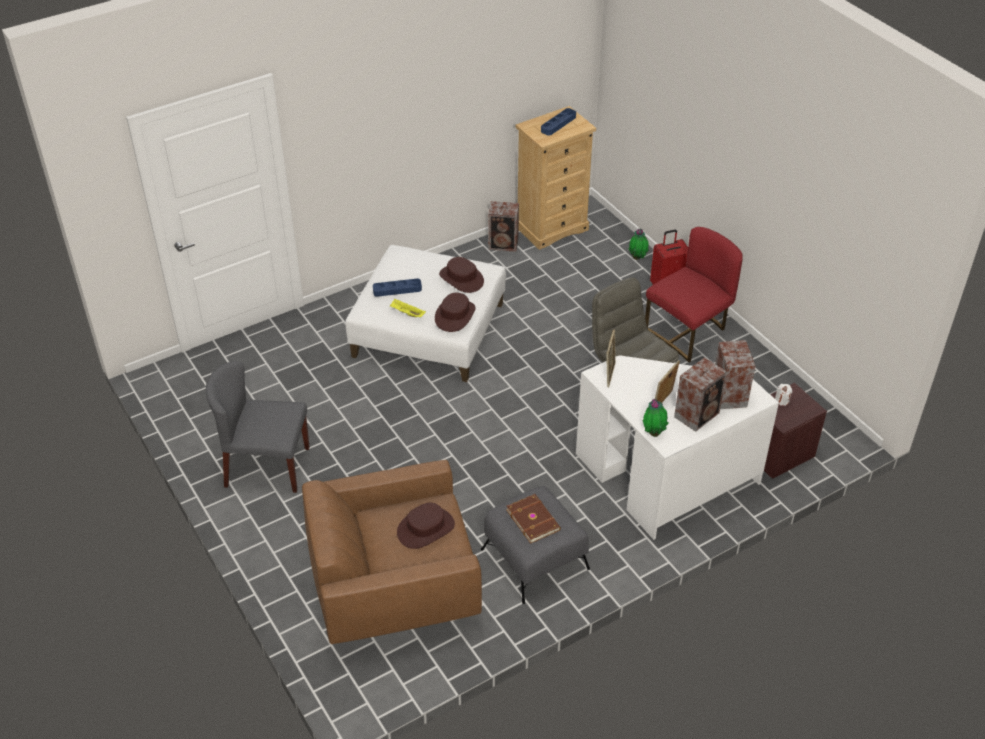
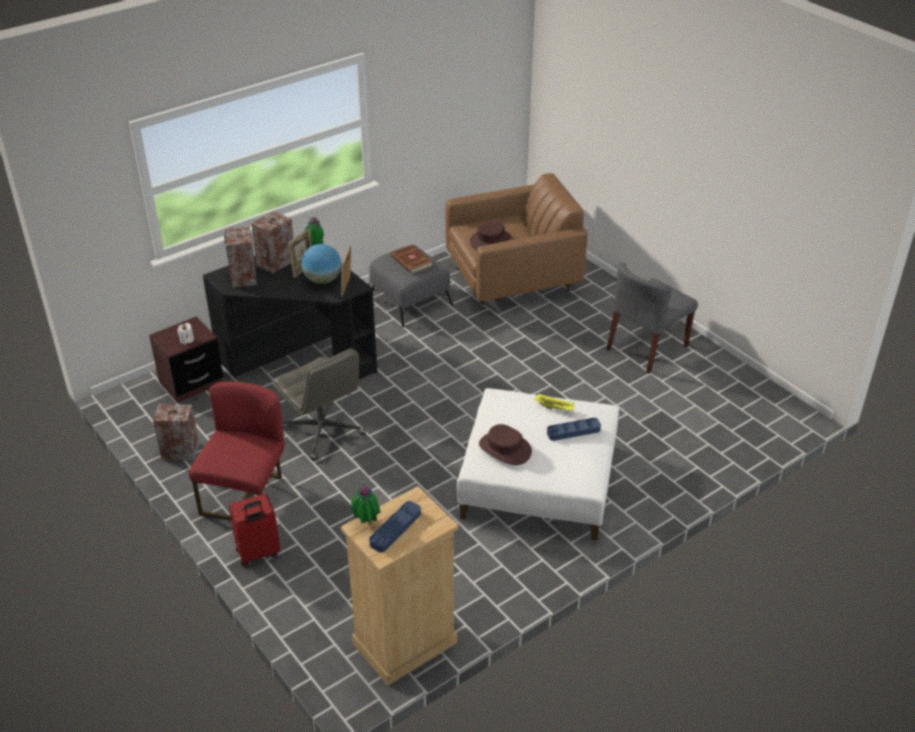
camera: 175 degrees right, 5 degrees down
(266, 467) = (647, 348): grey chair -> grey chair turned 135 degrees clockwise
(455, 315) = (503, 407): brown hat -> none
(504, 244) = (468, 609): speaker -> speaker (179, 450)
(637, 258) = (289, 598): potted plant -> potted plant (366, 522)
(638, 385) = (322, 280): none -> globe
(666, 479) = (298, 357): white desk -> black desk
(688, 332) = (247, 497): red chair -> red chair turned 150 degrees clockwise

